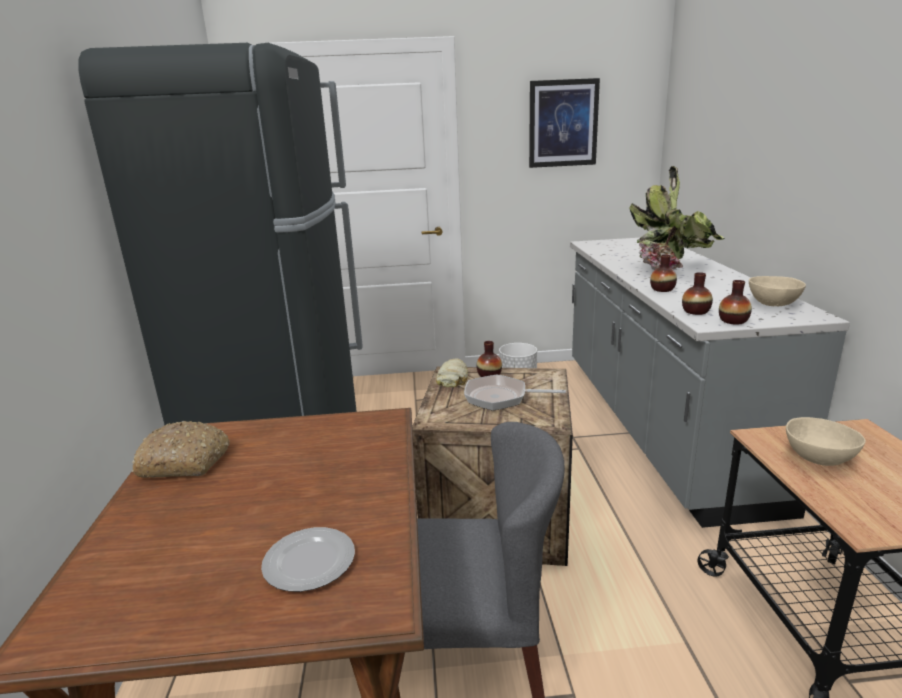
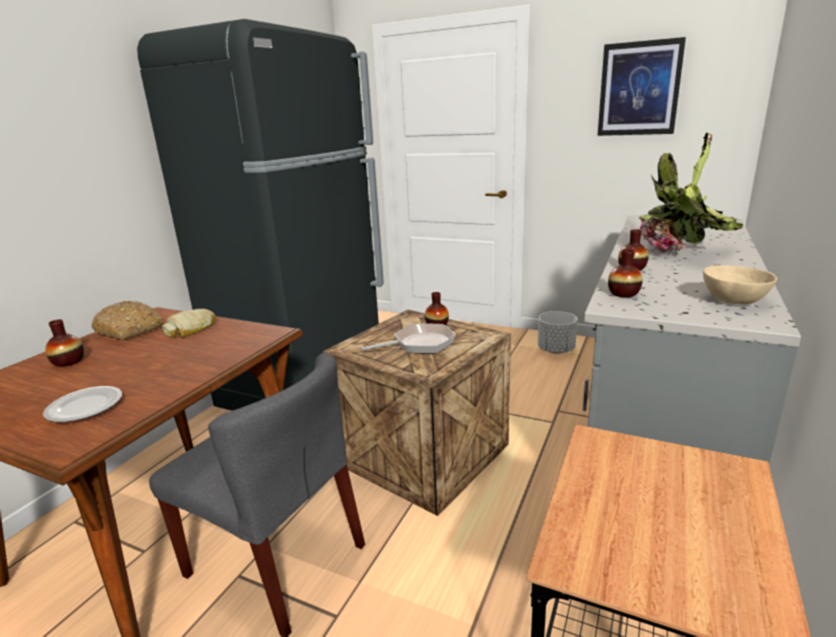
camera: 30 degrees right, 0 degrees up
(453, 378) = (406, 321): bread -> bread (191, 329)
(501, 397) = (419, 344): frying pan -> frying pan turned 120 degrees clockwise
(733, 321) = (646, 309): vase -> vase (68, 362)
(819, 459) = (628, 481): beige bowl -> none

